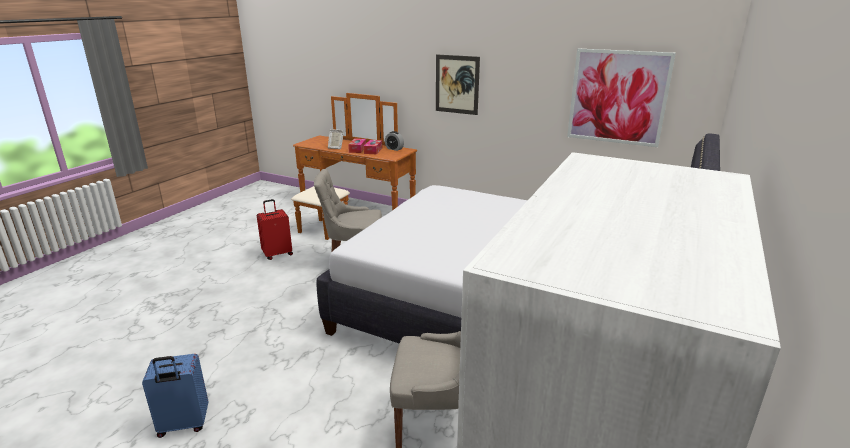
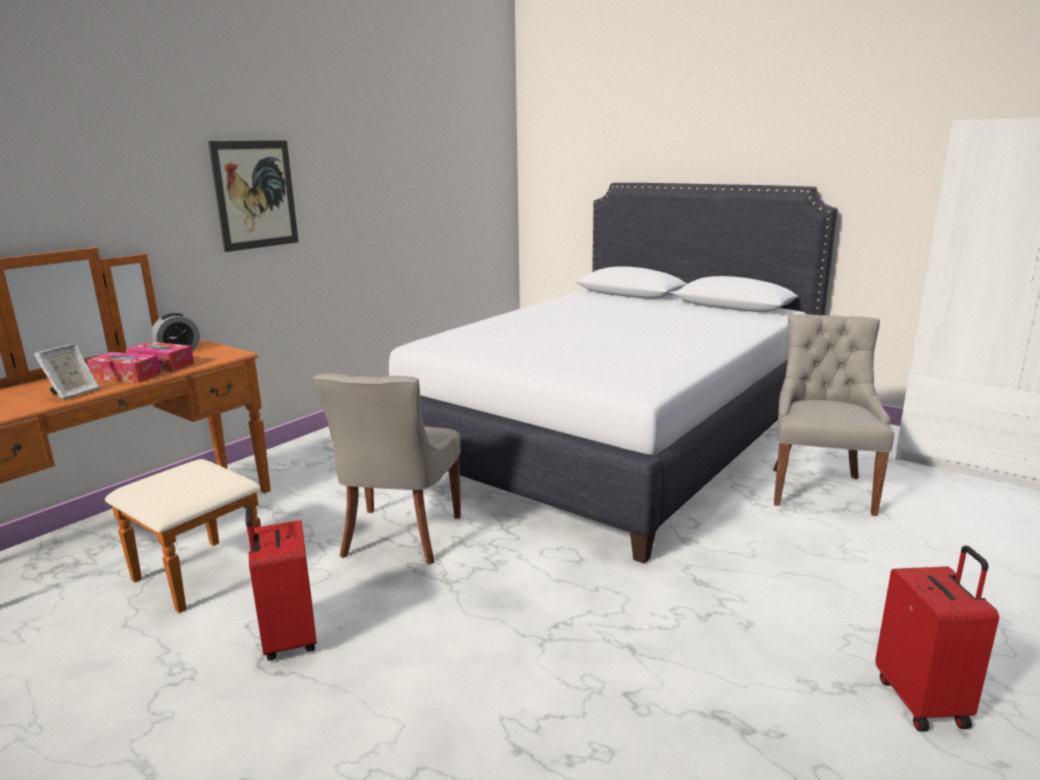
camera: 80 degrees left, 5 degrees down
(183, 425) = (923, 701): blue suitcase -> red suitcase
(617, 97) = (447, 180): picture -> none

